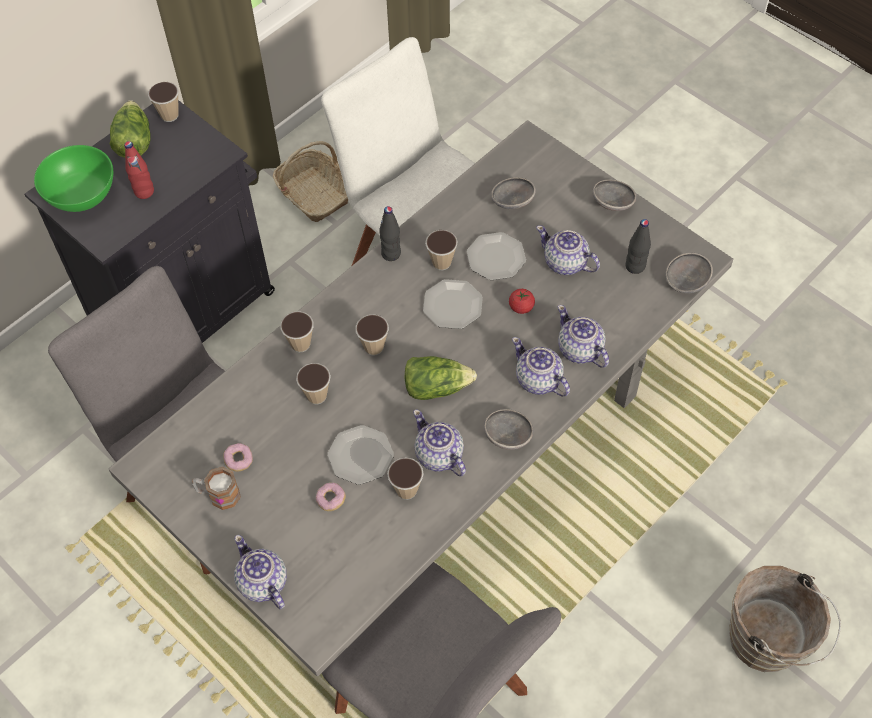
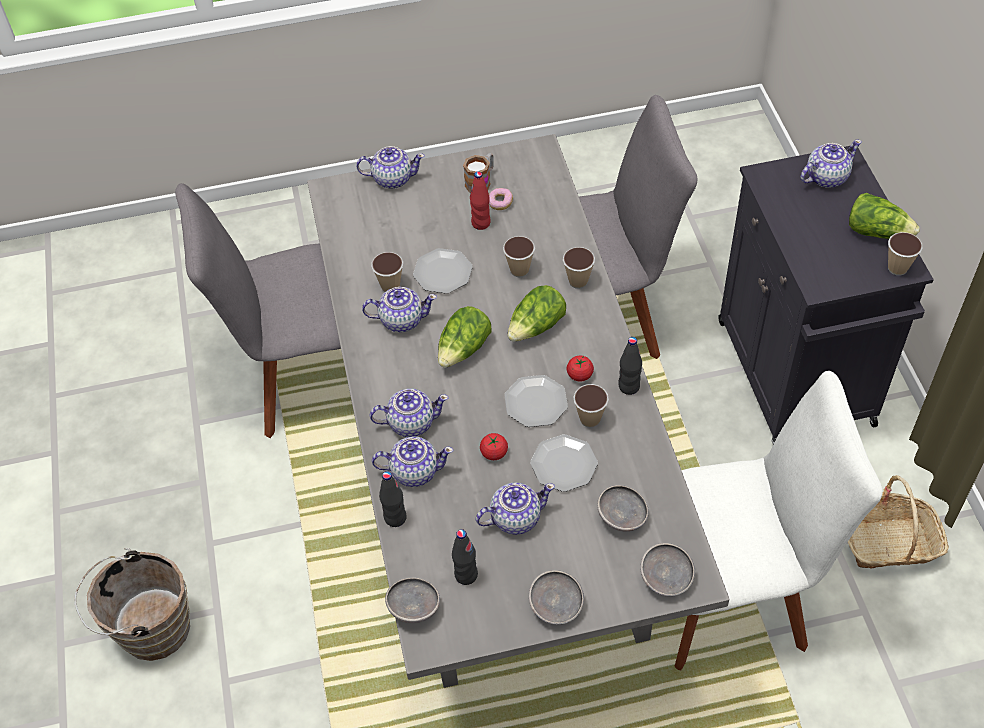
camera: 125 degrees right, 5 degrees down
(82, 197) = (826, 177): green bowl -> teapot
(144, 192) = (805, 217): red bottle -> red bottle (481, 223)
(331, 500) = (422, 240): donut -> none
(374, 347) = (536, 327): cup -> lettuce
(403, 291) = (579, 375): none -> tomato
(508, 436) = (378, 372): grey bowl -> grey bowl (666, 579)
(629, 337) = (395, 518): none -> black bottle

